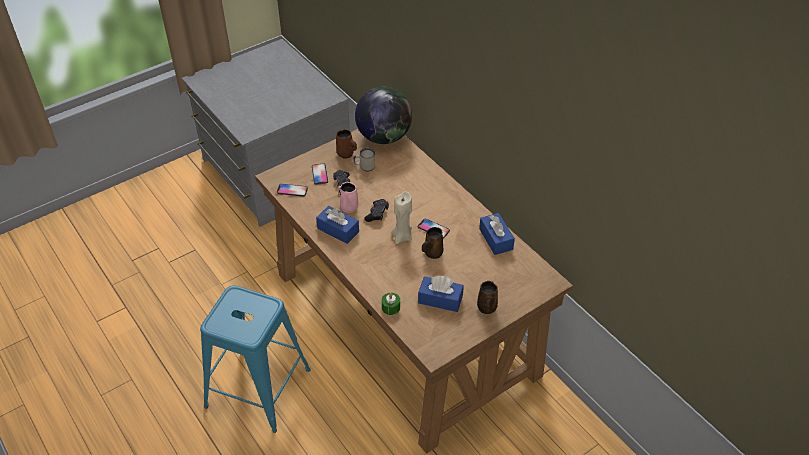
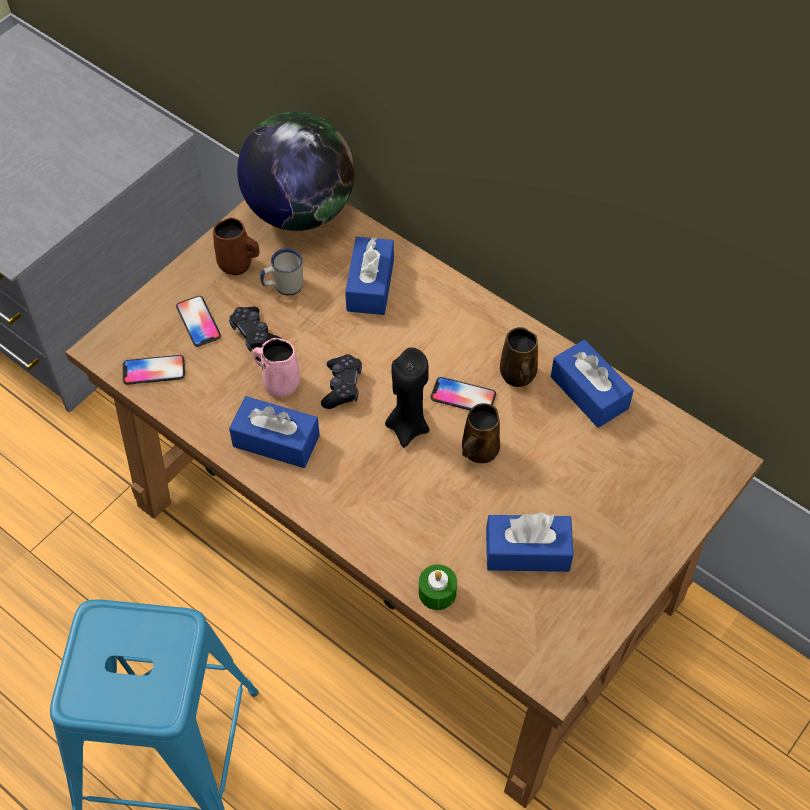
camera: 15 degrees left, 10 degrees up
(402, 236) = (408, 427): beige candle -> black candle
(406, 174) = (370, 285): none -> blue tissue box
(486, 308) = (621, 549): brown mug -> brown mug (518, 376)

